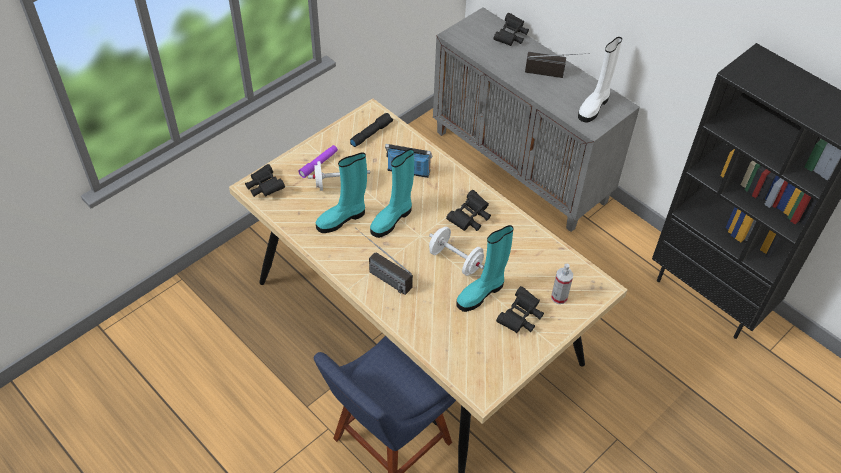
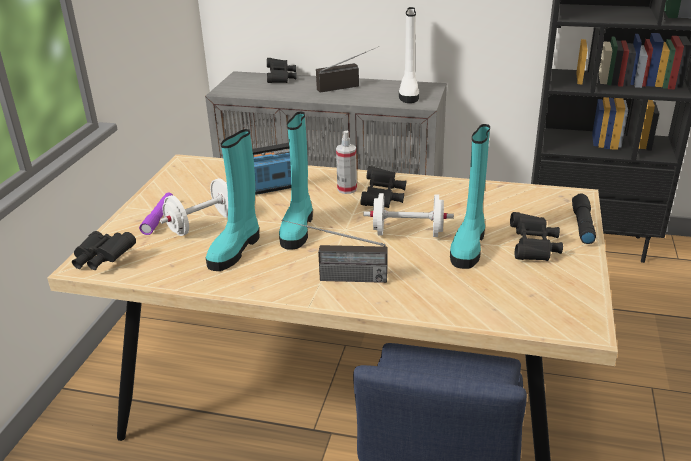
camera: 30 degrees left, 20 degrees down
(371, 133) = (200, 177): black flashlight -> black flashlight (581, 225)
(559, 297) = (548, 218): spray bottle -> spray bottle (347, 189)

